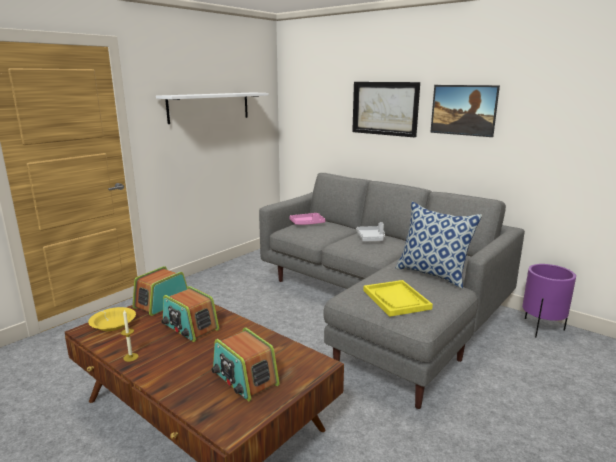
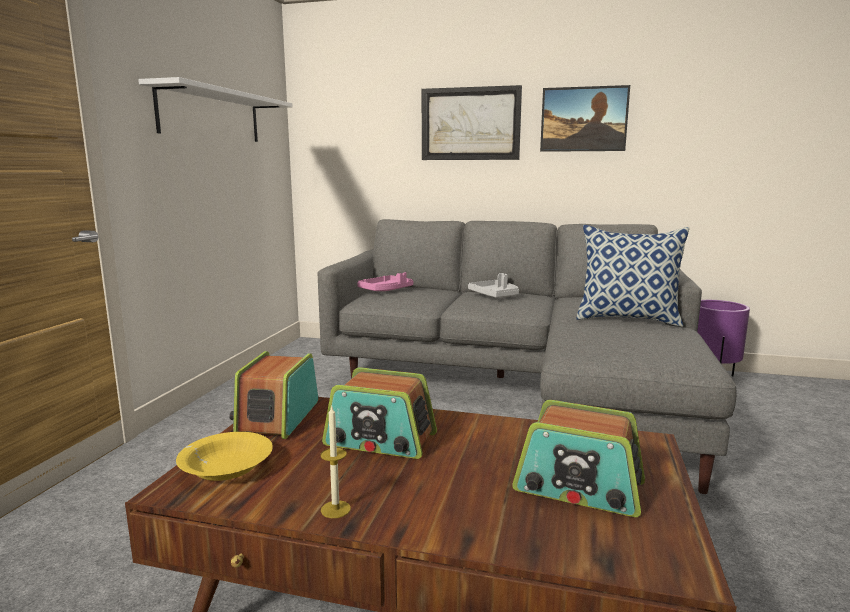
camera: 25 degrees left, 5 degrees down
(396, 299) = (636, 347): yellow tray -> none

